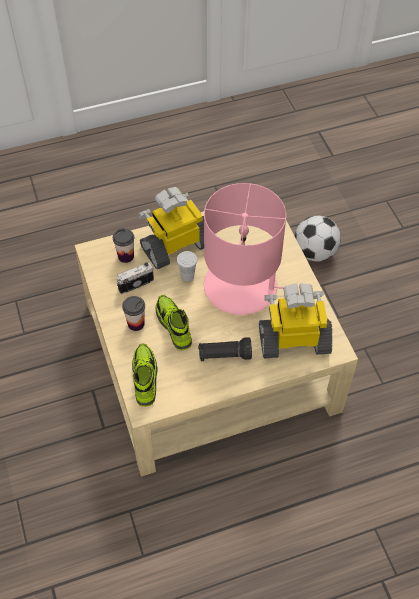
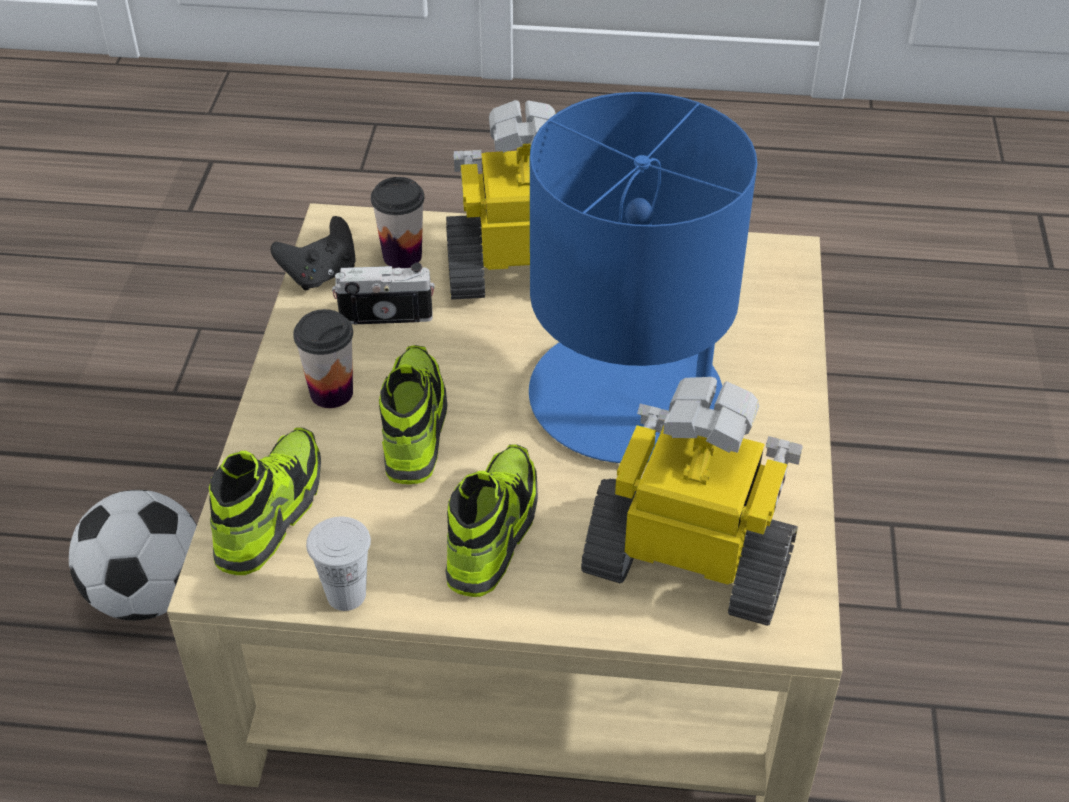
camera: 25 degrees right, 10 degrees down
(100, 275) = (321, 275): none -> black game controller
(187, 276) = (513, 337): white cup -> white cup (346, 595)
(224, 355) = (492, 532): black flashlight -> shoe
(241, 286) = (628, 399): pink table lamp -> blue table lamp
(315, 252) = (908, 448): football -> football (148, 594)

